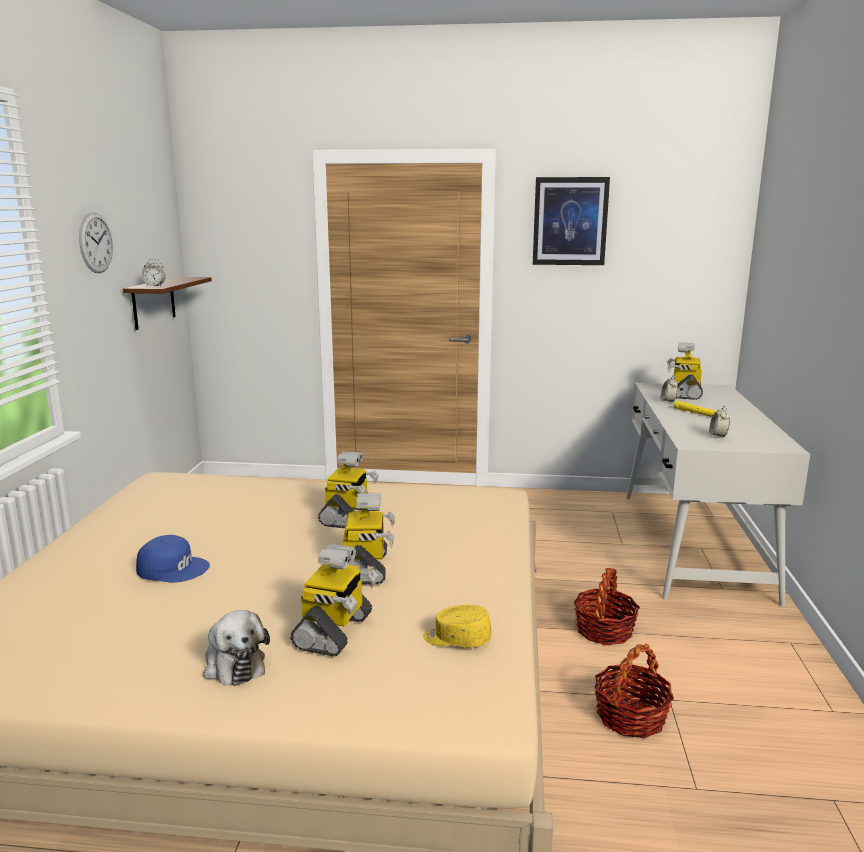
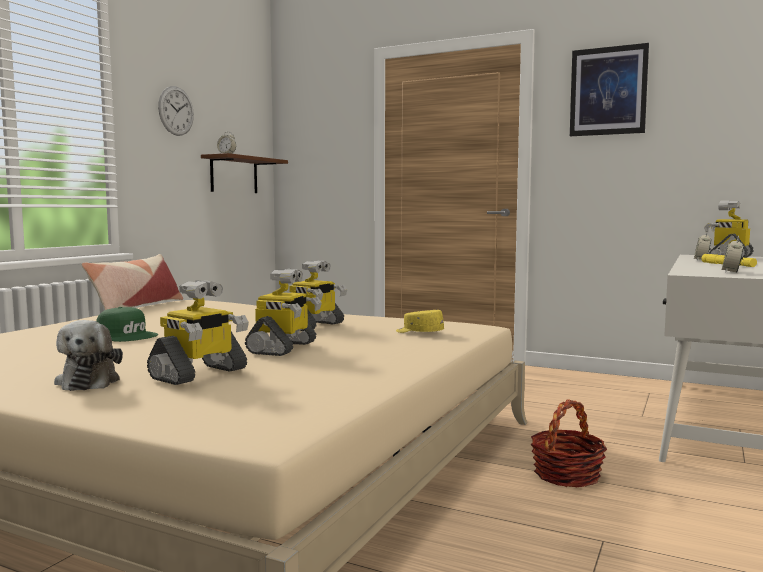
camera: 20 degrees right, 10 degrees down
(110, 500) = (137, 306): none -> pillow
(173, 568) = (127, 335): blue cap -> green cap
(456, 639) = (307, 391): yellow cap -> yellow cap (419, 332)
(630, 717) = (541, 547): basket -> none

